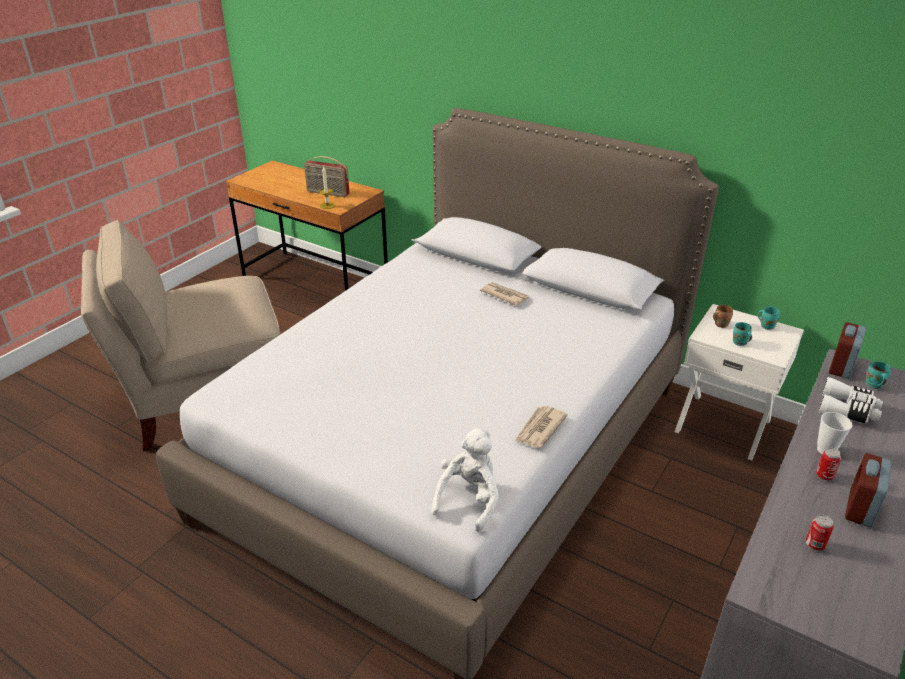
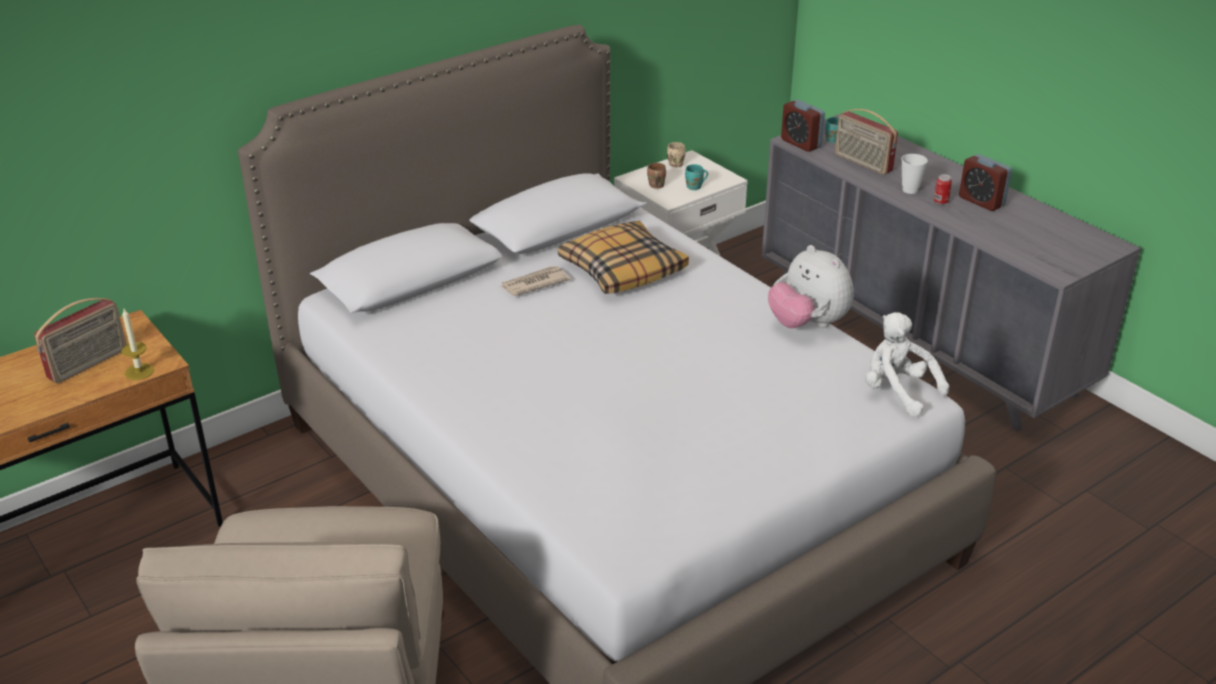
camera: 70 degrees left, 0 degrees up
(539, 429) = (807, 324): newspaper -> plush toy
(552, 325) = (622, 269): none -> pillow
(766, 326) = (674, 164): turquoise mug -> beige mug
(814, 544) = (1016, 233): can -> none
(847, 410) = (862, 163): white binoculars -> radio

